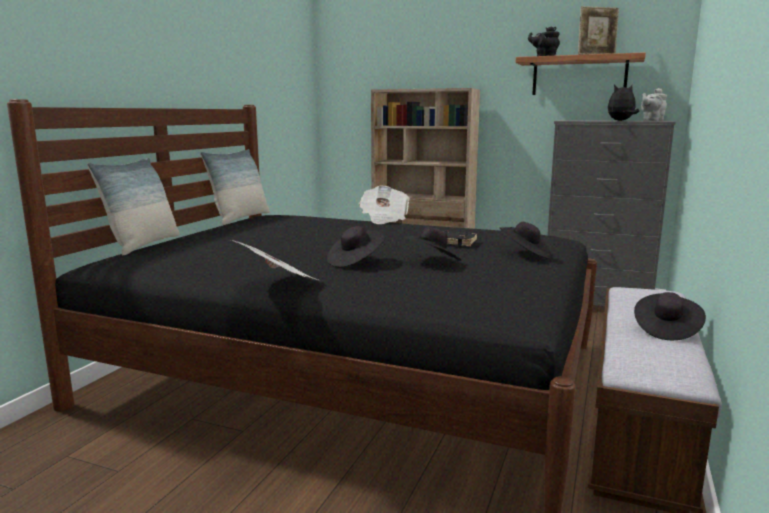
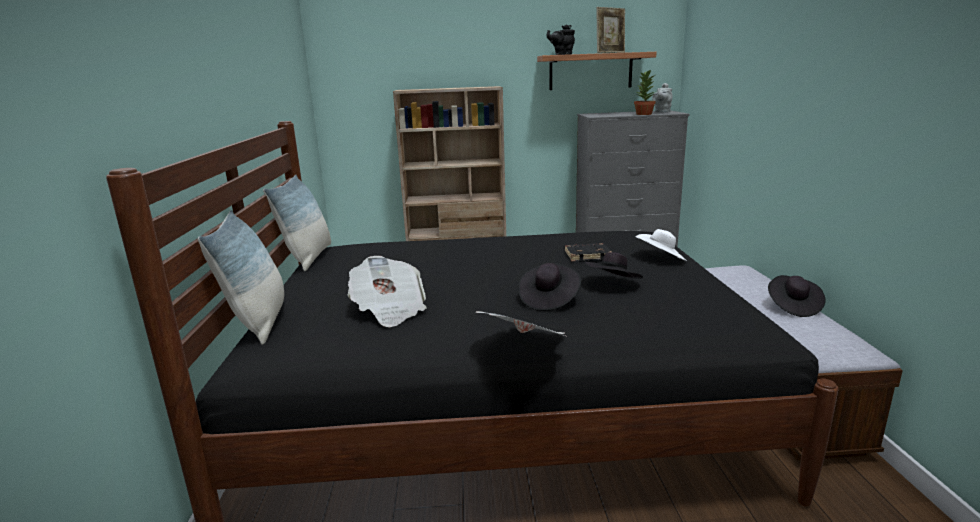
camera: 25 degrees left, 5 degrees up
(384, 219) = (471, 235): newspaper -> newspaper (389, 310)
(525, 255) = (661, 259): black hat -> white hat
(621, 120) = (643, 114): plush toy -> potted plant

